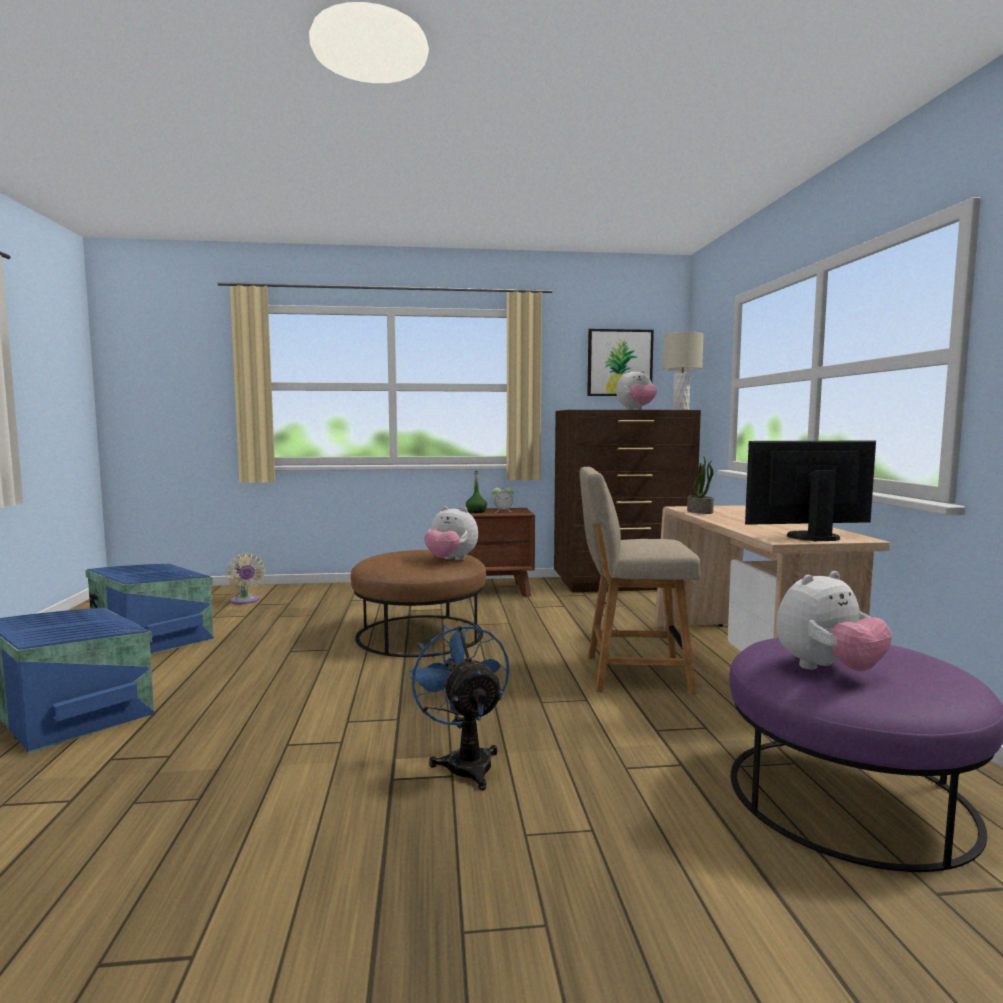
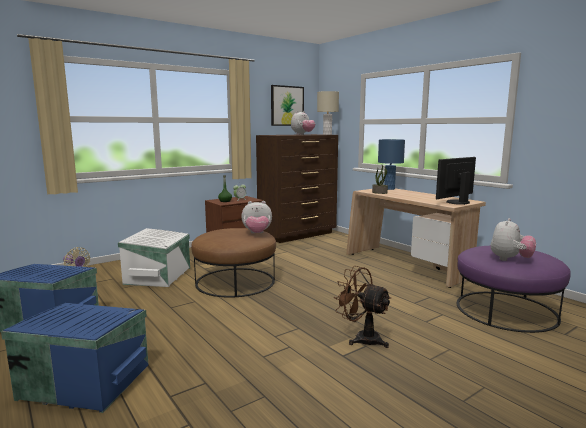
camera: 30 degrees left, 5 degrees up
(342, 609) = (159, 275): none -> white storage box
(465, 762) = (362, 338): blue fan -> brown fan
(631, 673) = (369, 280): beige chair -> none
(741, 508) = (389, 189): none -> blue table lamp

